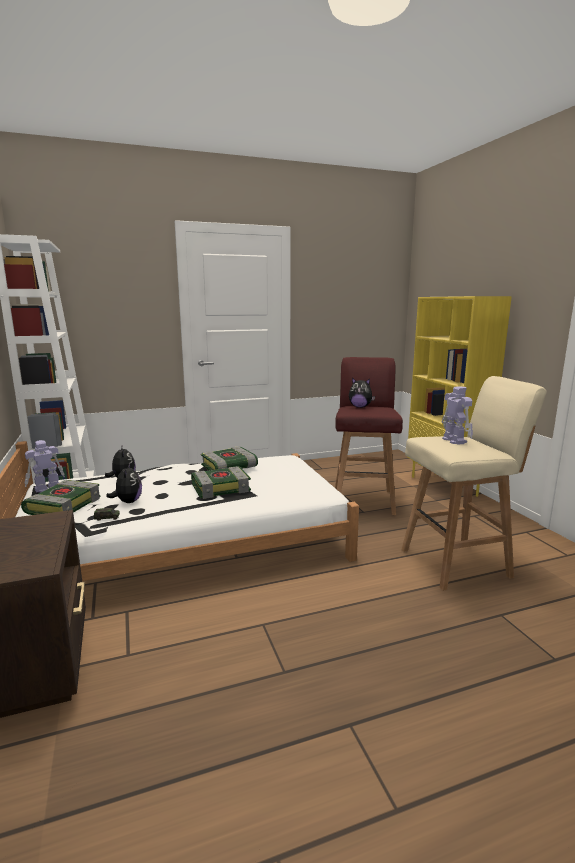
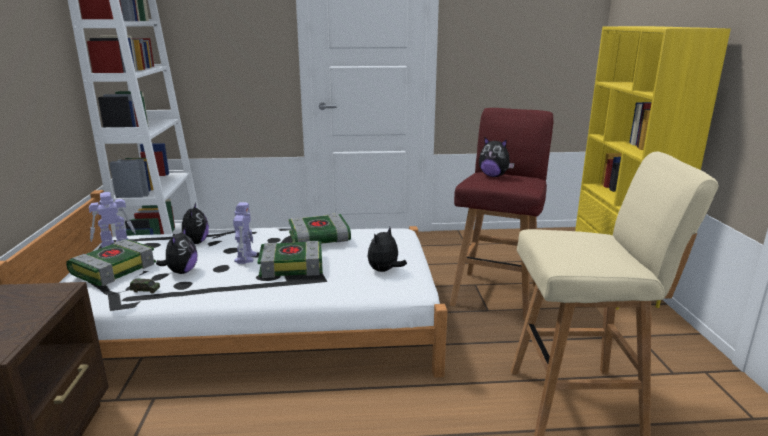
camera: 15 degrees right, 5 degrees up
(297, 484) = (384, 271): none -> plush toy
(454, 440) = (578, 240): toy robot -> toy robot (246, 257)

